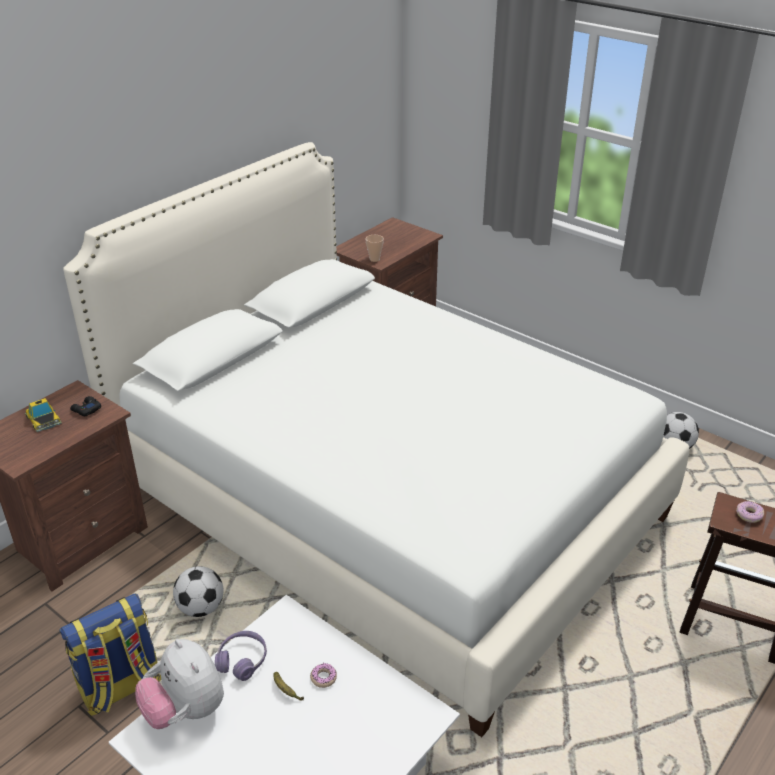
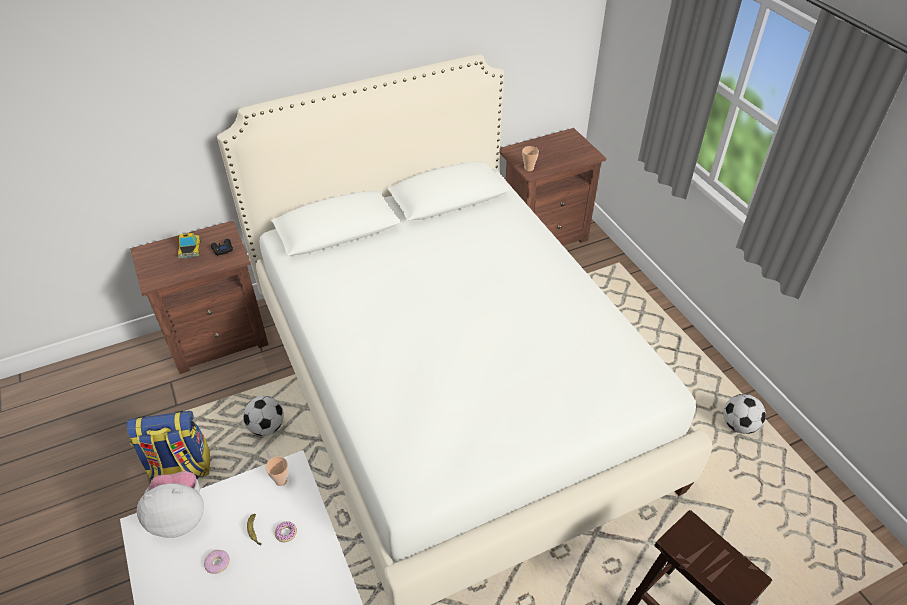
camera: 25 degrees right, 10 degrees up
(185, 710) = (180, 517): plush toy -> plush toy turned 90 degrees clockwise
(242, 660) = (240, 493): purple headphones -> none
(282, 631) = (281, 480): none -> cup
(749, 515) = (702, 546): donut -> donut (217, 563)

